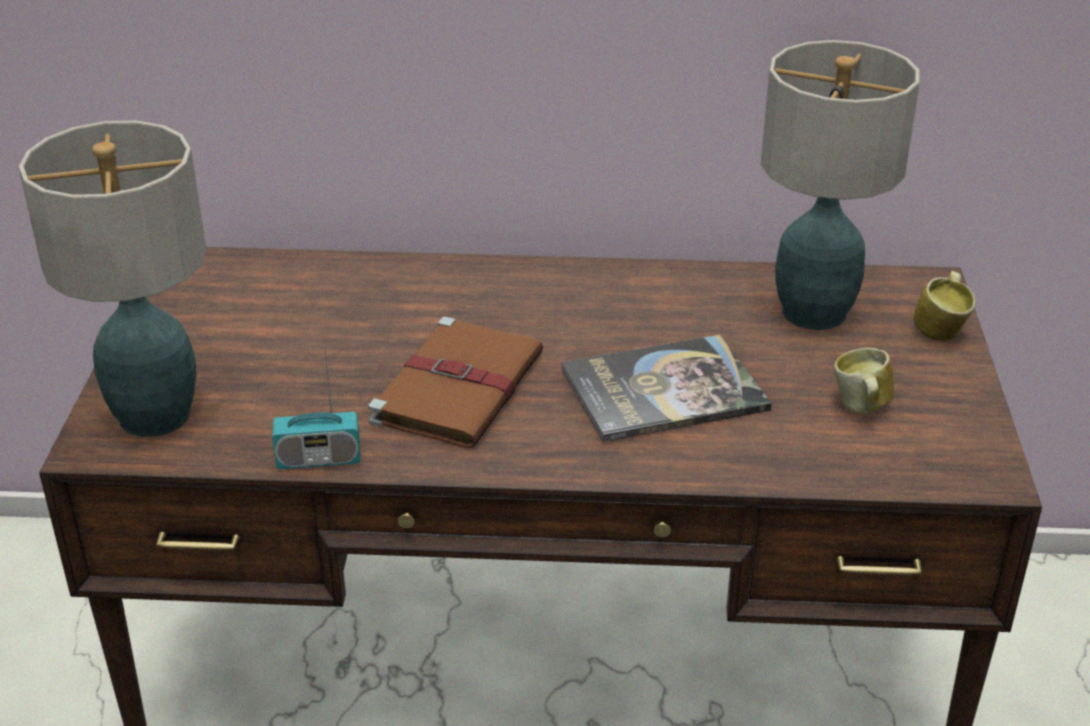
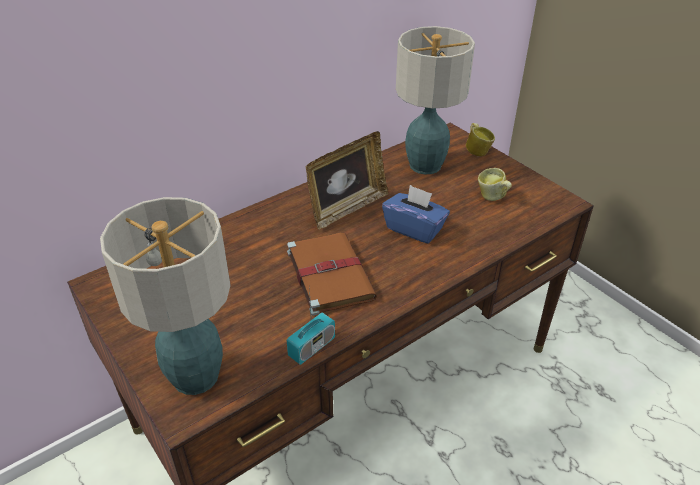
camera: 40 degrees left, 5 degrees up
(602, 317) = (347, 208): none -> picture frame
(663, 390) = (414, 229): book -> blue tissue box

